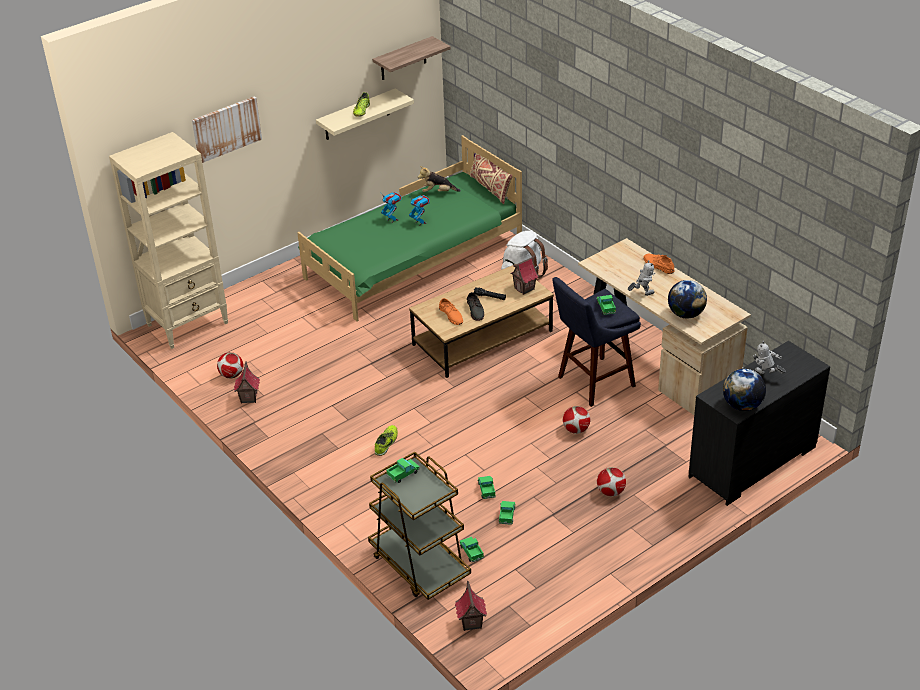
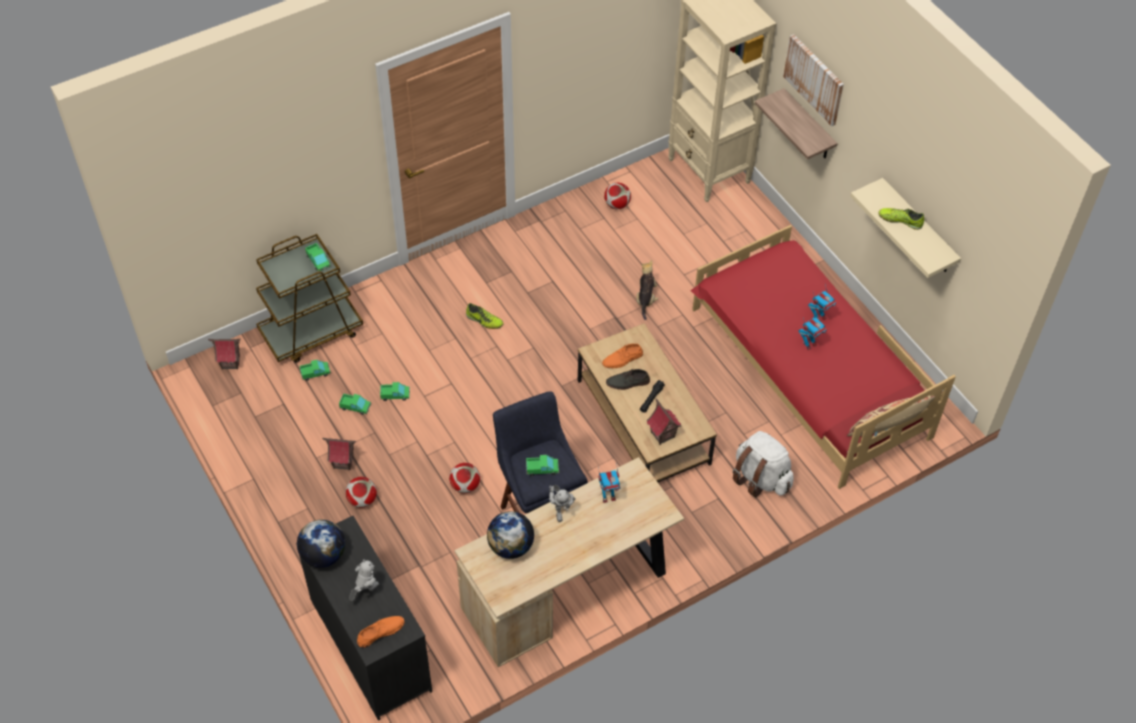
camera: 95 degrees right, 15 degrees up
(248, 398) = (577, 217): toy house -> toy house (343, 462)
(403, 59) = (980, 244): shelf -> shelf (808, 126)
(413, 260) = (807, 371): green bed -> red bed
(438, 192) = (879, 369): plush toy -> plush toy (645, 299)
(621, 273) = (608, 497): none -> toy robot
(658, 265) = (617, 539): orange shoe -> orange shoe (380, 632)

